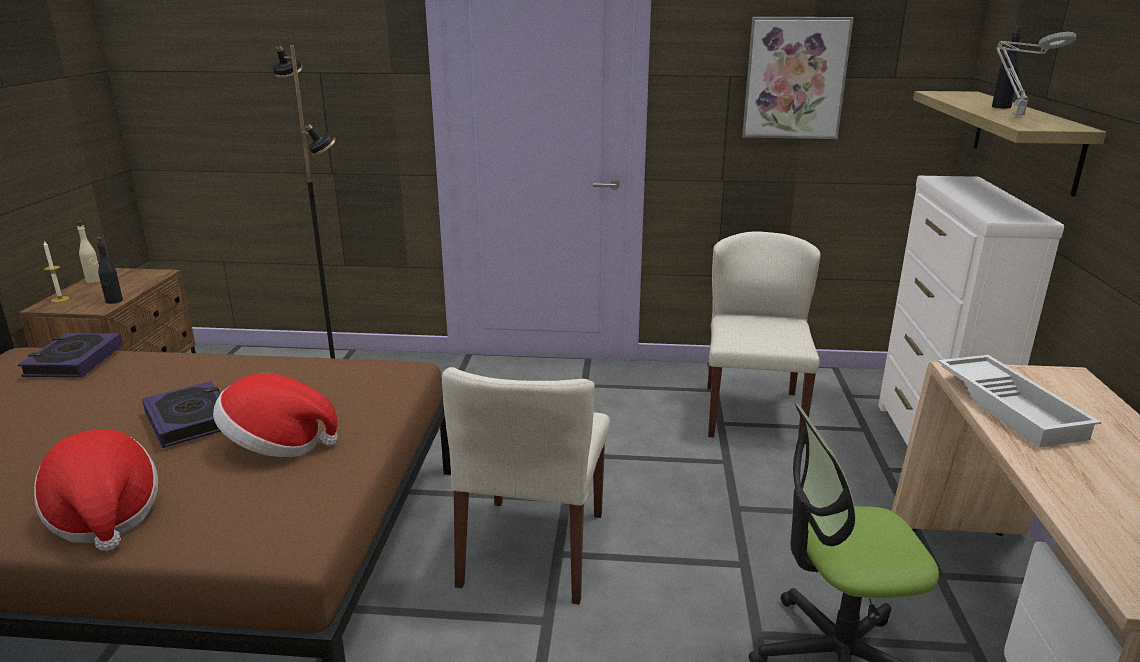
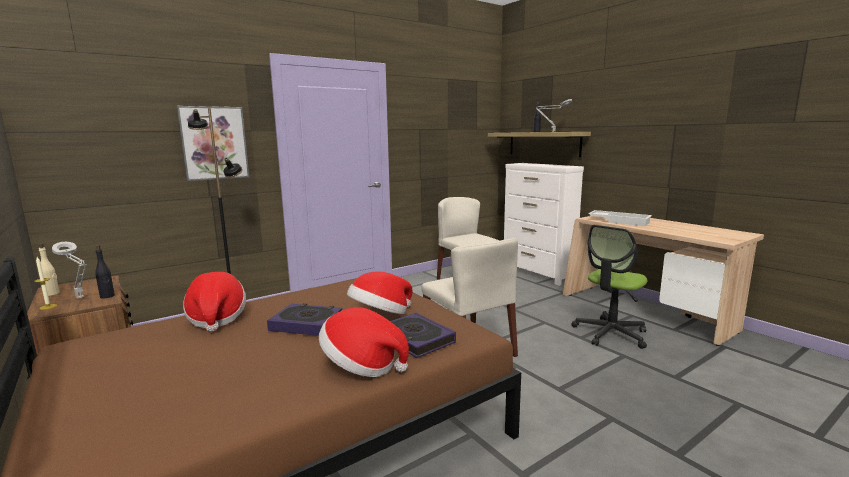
camera: 40 degrees left, 10 degrees down
(74, 361) = (141, 331): book -> book (416, 339)
(96, 296) = (80, 298): none -> grey table lamp
(148, 370) = (216, 318): none -> hat
(795, 78) = (444, 129): picture -> picture (214, 143)

